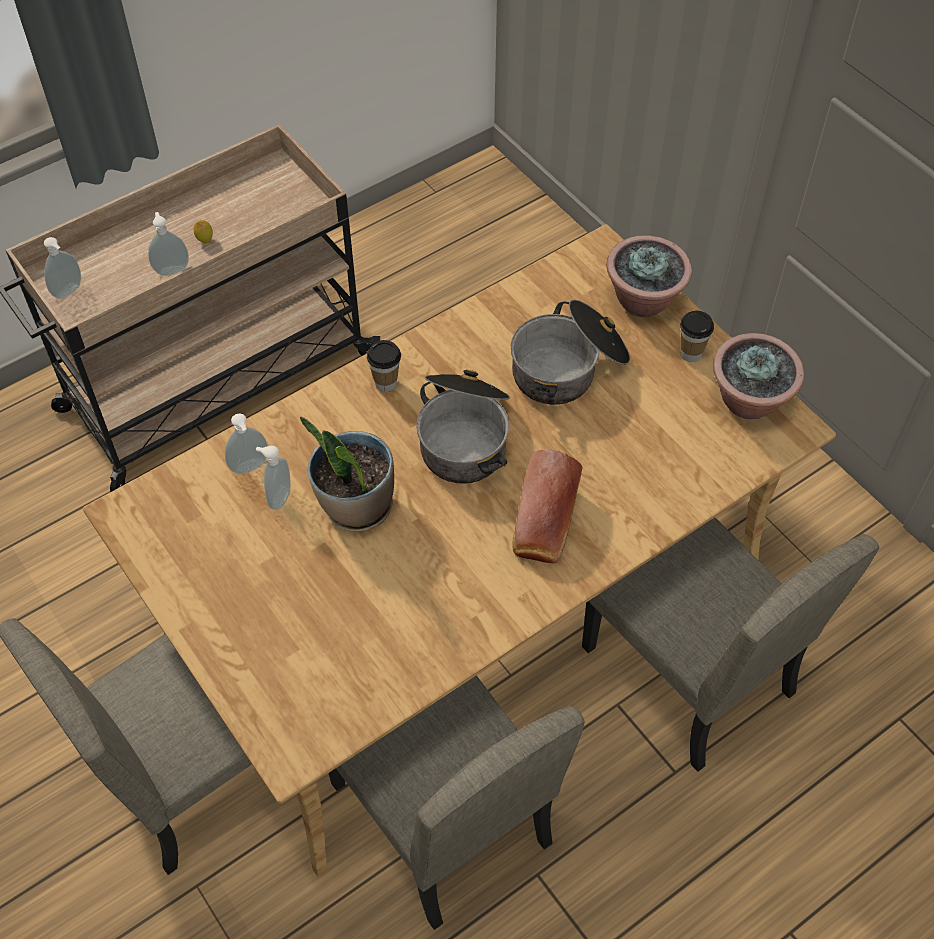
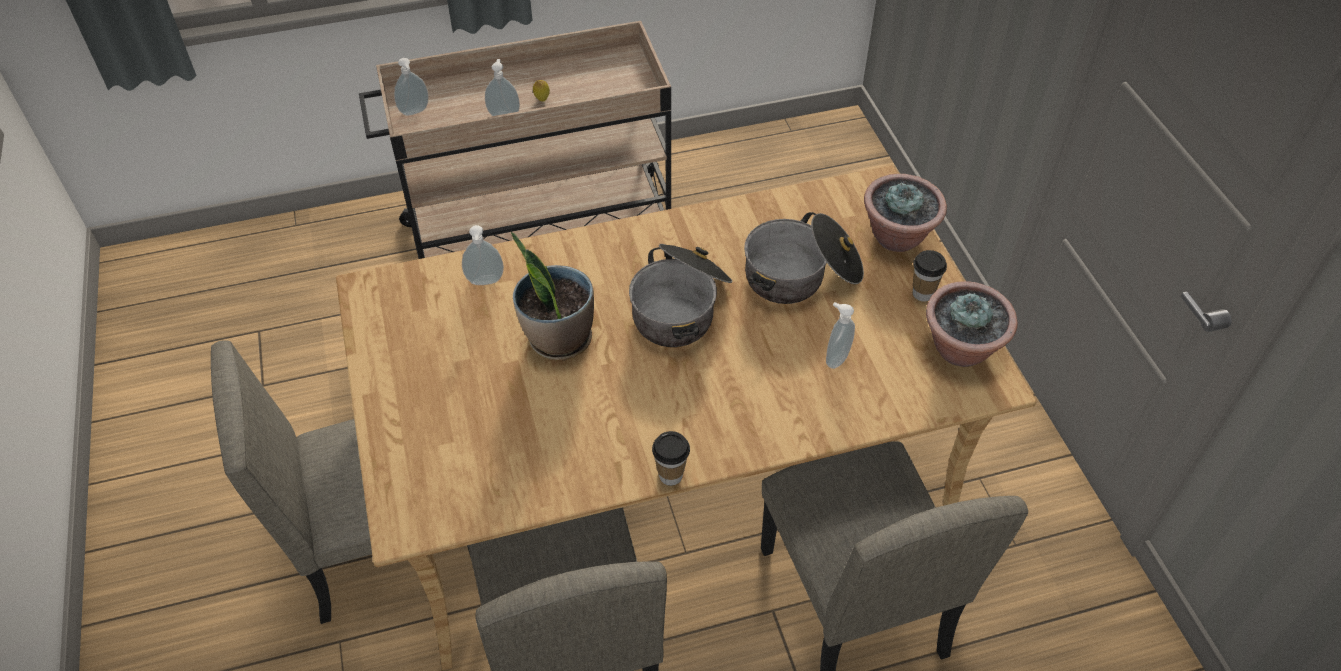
camera: 20 degrees right, 5 degrees down
(278, 497) = (496, 312): soap dispenser -> soap dispenser (835, 358)
(386, 383) = (632, 245): cup -> cup (671, 475)
(544, 523) = (718, 400): bread -> none

